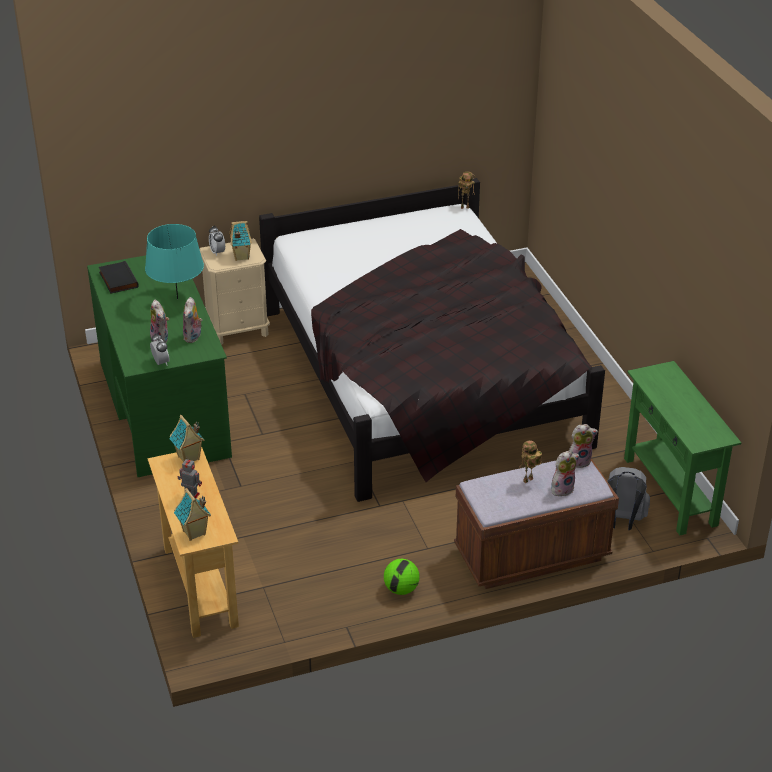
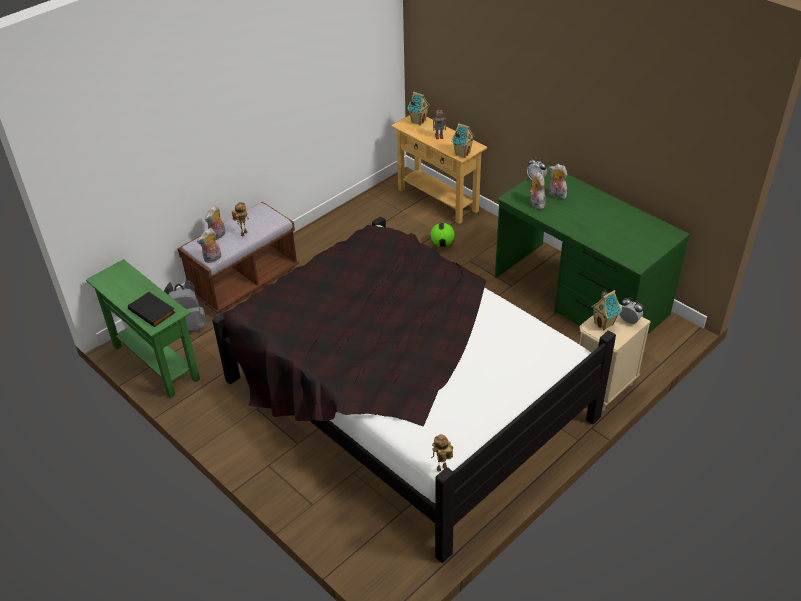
camera: 155 degrees right, 5 degrees up
(117, 280) = (648, 229): black book -> black book (153, 311)
(177, 299) = (583, 228): turquoise table lamp -> none
(401, 589) = (318, 235): football -> football (442, 244)

